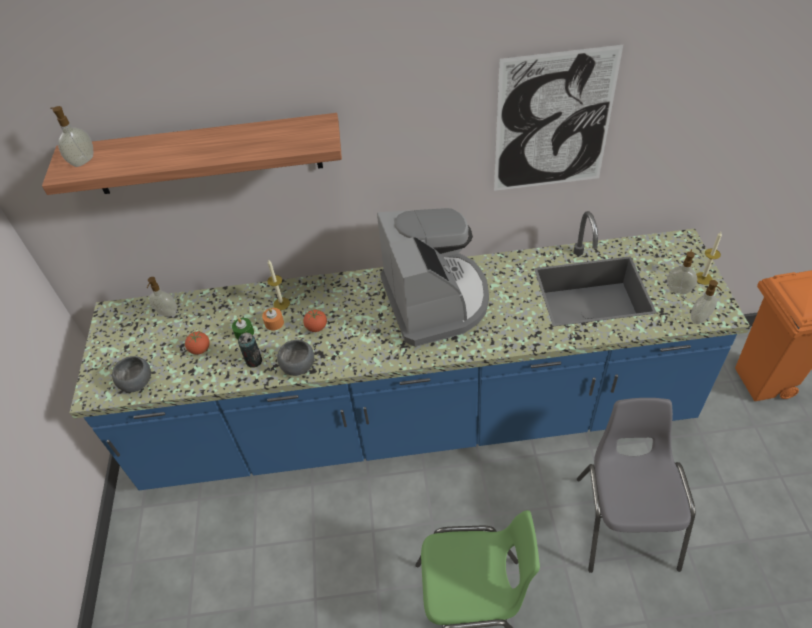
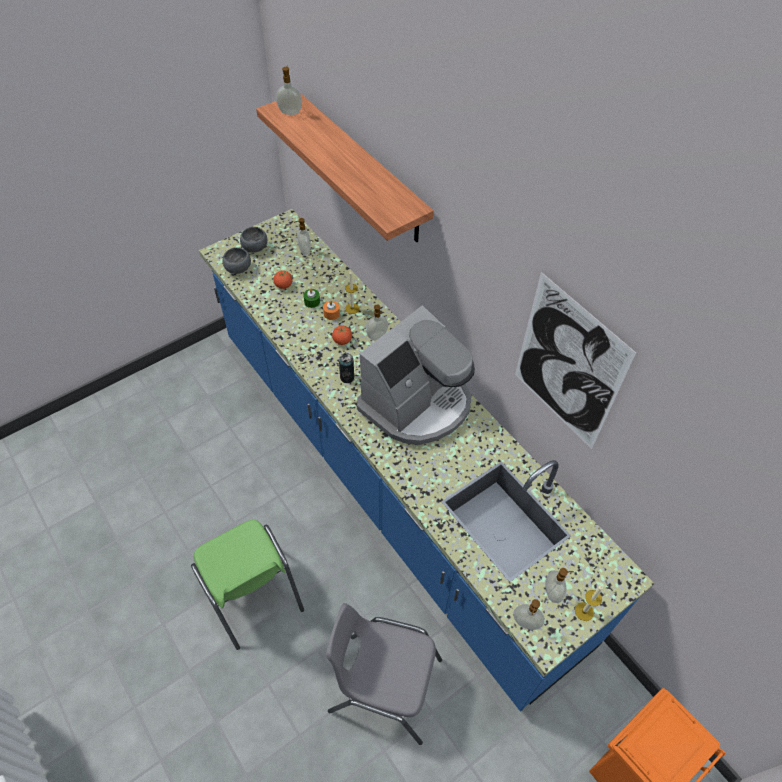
camera: 55 degrees right, 5 degrees up
(254, 361) = (290, 320): can -> can (347, 377)
(299, 366) = (301, 348): grey bowl -> grey bowl (255, 248)
(333, 298) = (377, 336): none -> soap dispenser
(625, 520) = (383, 685): grey chair -> grey chair turned 135 degrees counterclockwise

